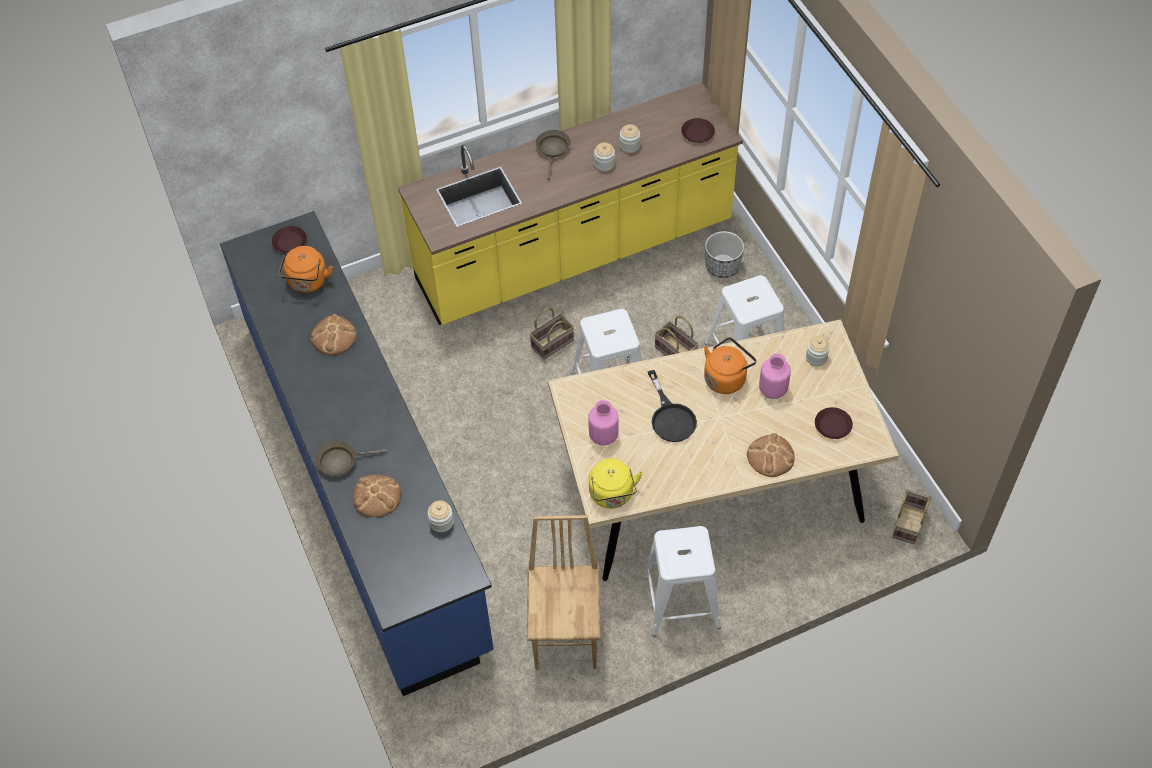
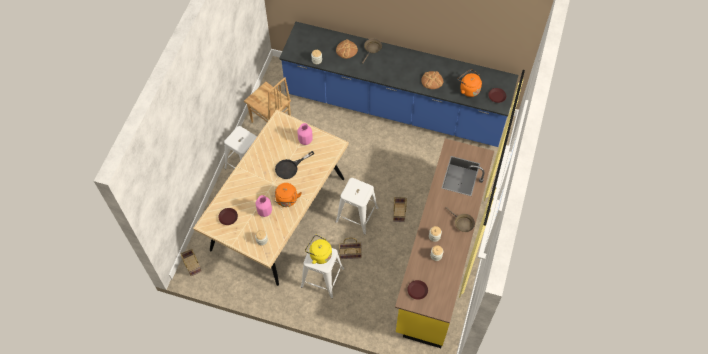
camera: 130 degrees right, 5 degrees up
(612, 495) = (279, 124): yellow kettle -> yellow kettle (319, 254)
(670, 417) = (290, 167): black frying pan -> black frying pan turned 60 degrees counterclockwise
(723, 266) = (376, 311): planter -> none
(771, 456) = (239, 185): bread -> none

